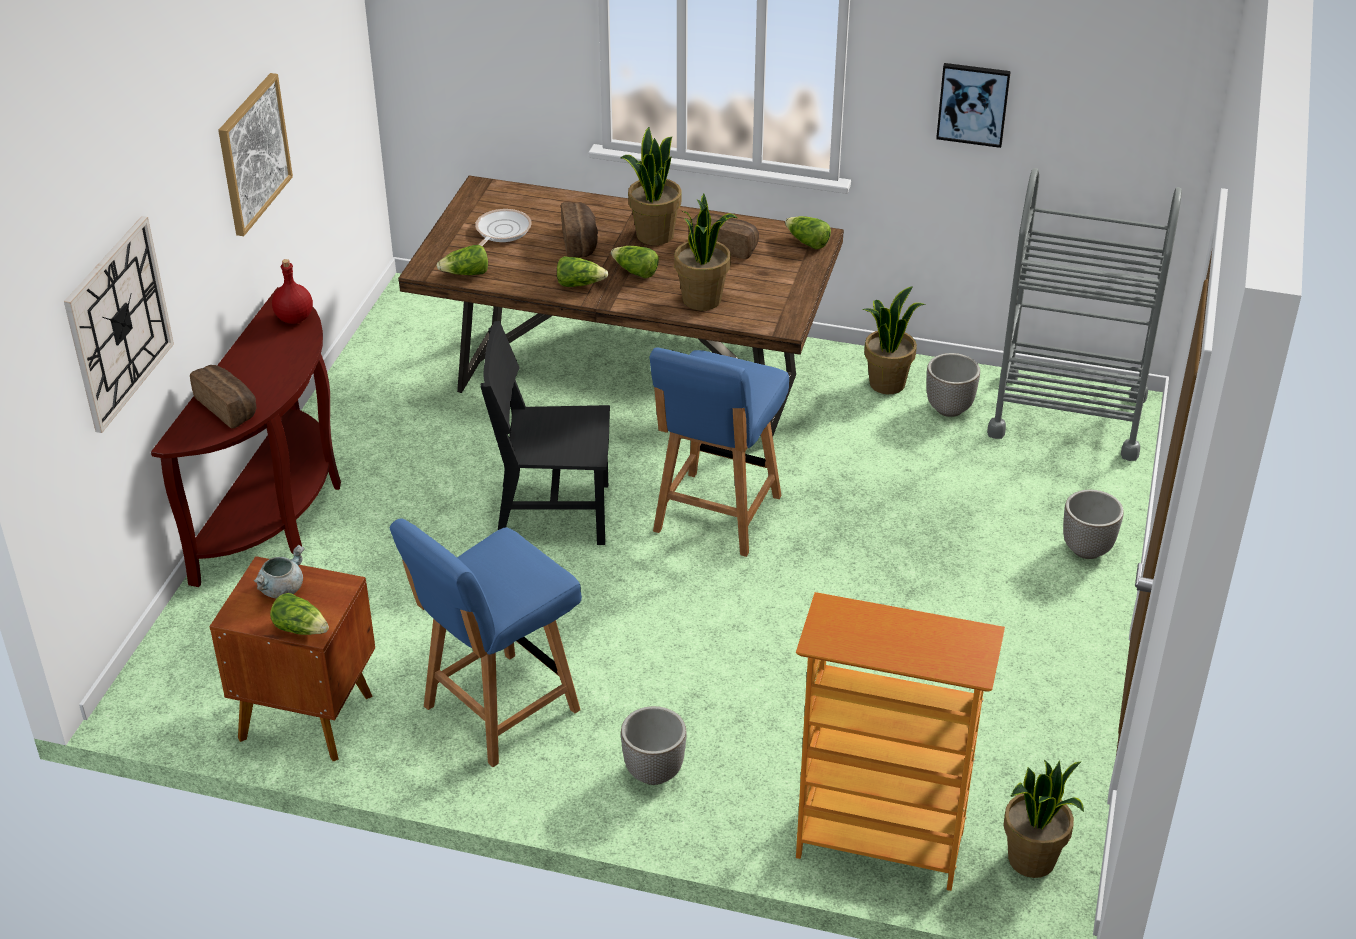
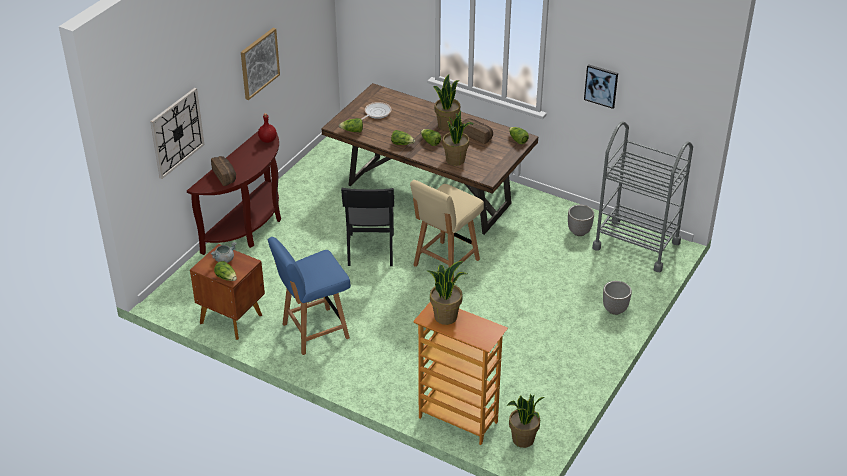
camera: 15 degrees right, 0 degrees up
(552, 513) = (370, 249): black chair -> black chair turned 105 degrees counterclockwise
(581, 243) = (411, 124): bread -> none
(653, 771) = (371, 370): planter -> none
(716, 515) = (445, 263): blue chair -> beige chair
(887, 383) = (554, 214): potted plant -> potted plant (445, 316)

